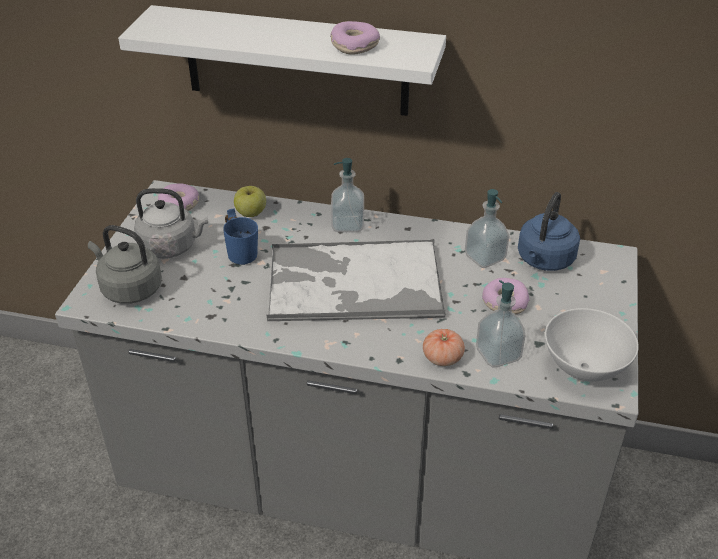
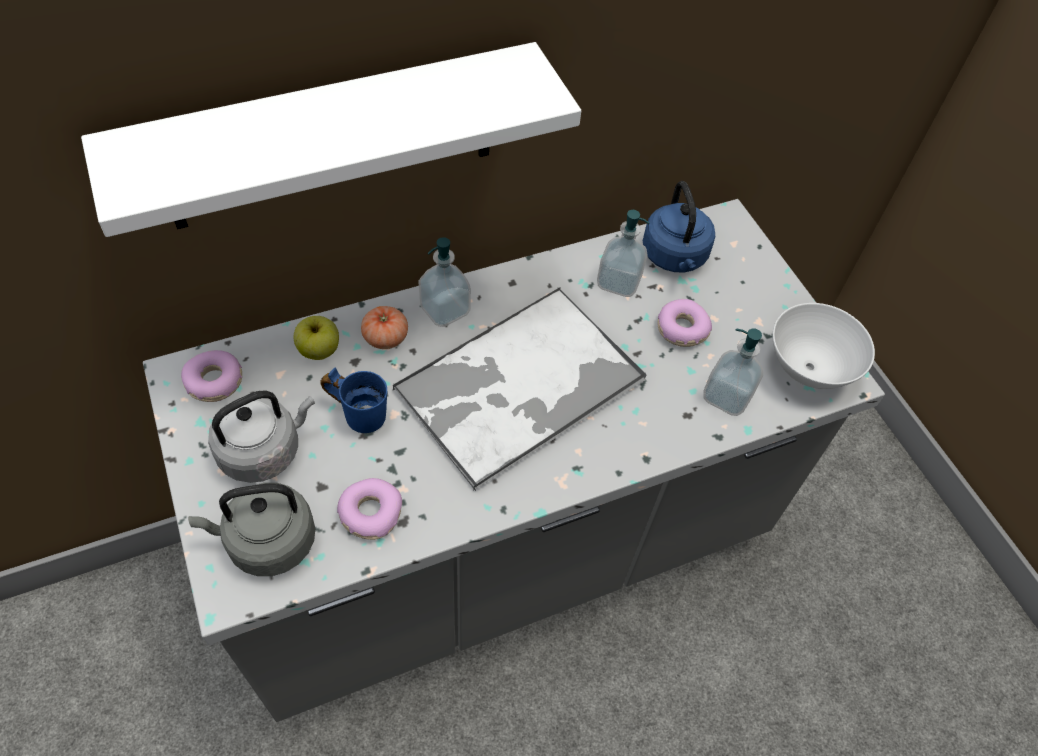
camera: 40 degrees left, 15 degrees up
(354, 45) = (450, 103): donut -> donut (370, 513)
(442, 358) = (683, 431): tomato -> tomato (385, 337)

